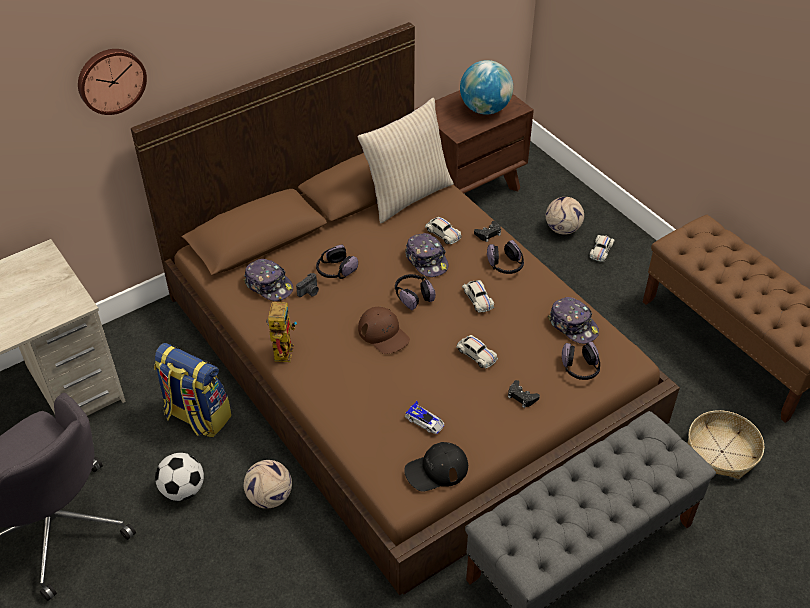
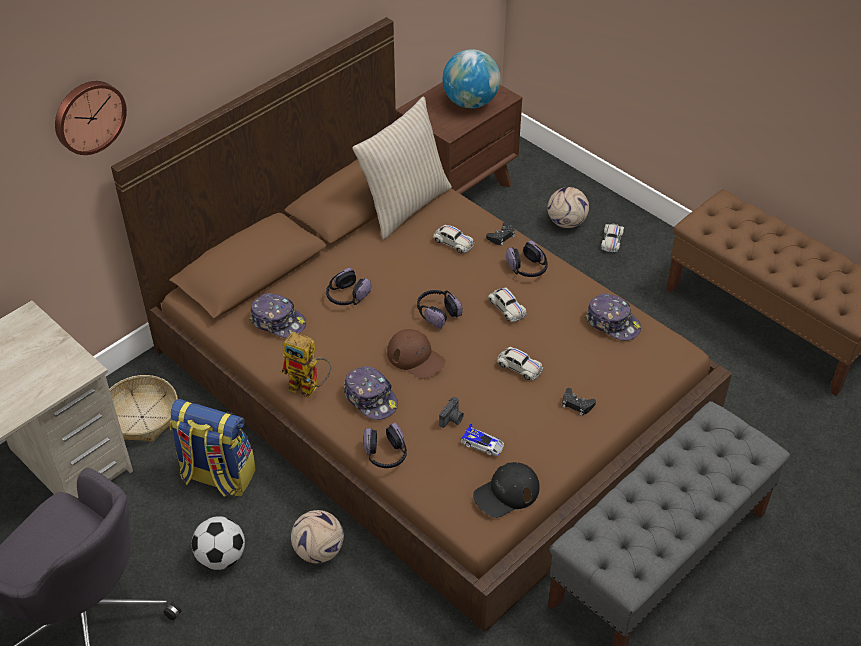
camera: 10 degrees left, 0 degrees up
(282, 348) = (310, 387): toy robot -> toy robot turned 120 degrees clockwise
(309, 292) = (324, 323): camera -> camera (452, 419)
(427, 260) = (442, 273): cap -> cap (371, 398)
(580, 368) = (630, 367): headphones -> headphones (386, 454)
(722, 451) = (779, 434): basket -> basket (142, 417)

